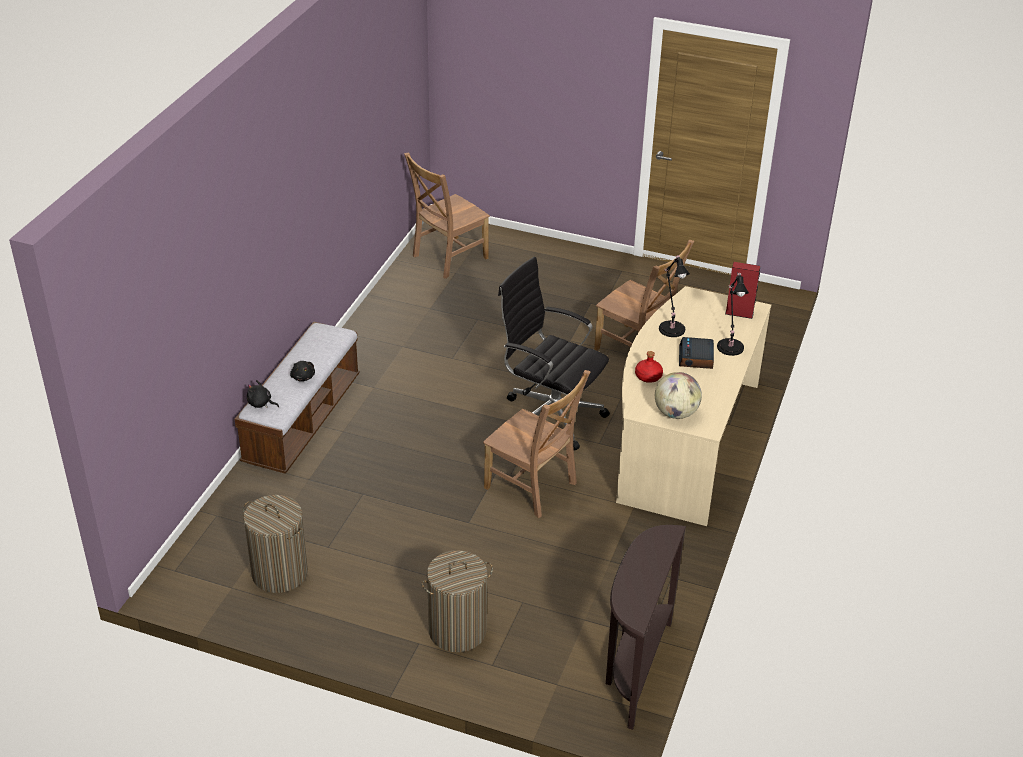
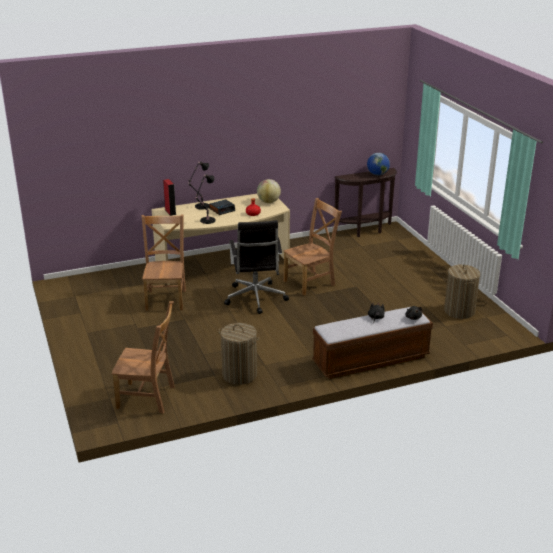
camera: 130 degrees left, 10 degrees down
(457, 631) = (410, 264): laundry basket -> laundry basket (239, 375)
(533, 488) = (311, 282): brown chair -> brown chair turned 60 degrees clockwise
(633, 583) = (377, 174): none -> globe

